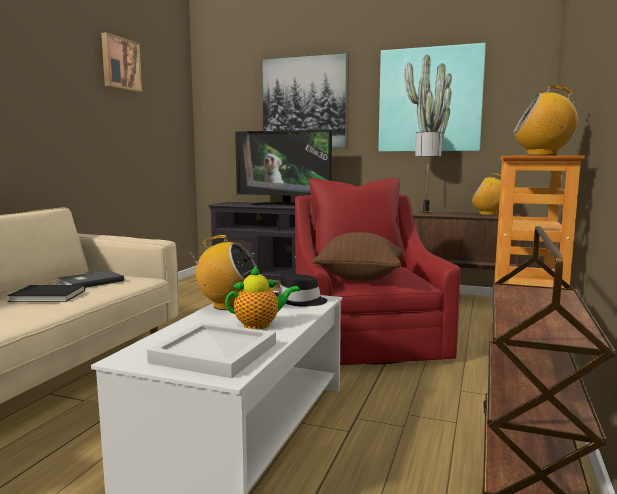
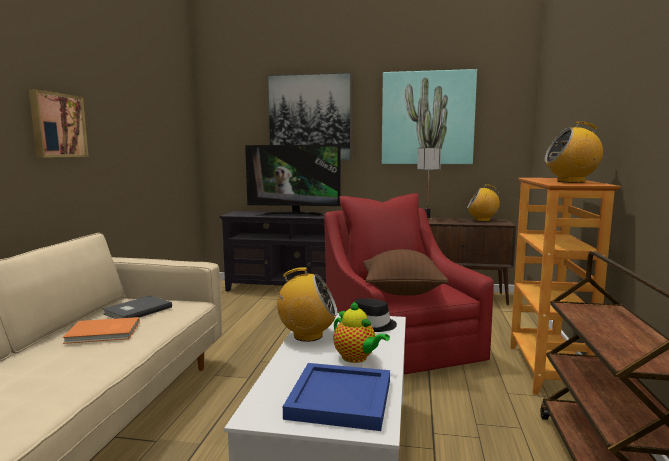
camera: 10 degrees left, 0 degrees up
(48, 296) = (104, 333): black book -> orange book
(120, 64) = (135, 80): picture -> picture (57, 125)
(214, 352) = (339, 398): white tray -> blue tray
(260, 325) = (356, 358): teapot -> teapot turned 75 degrees clockwise

